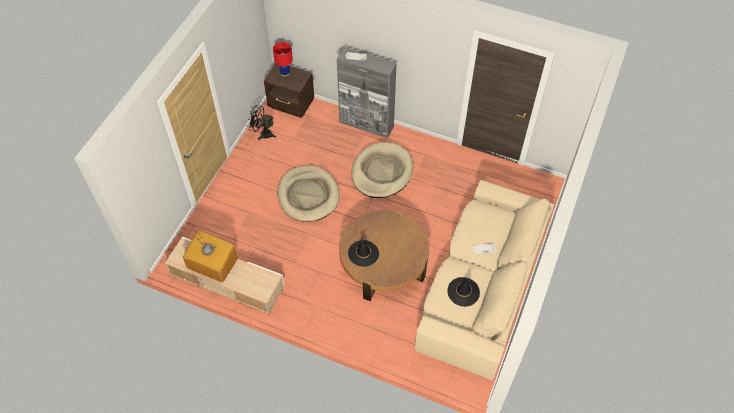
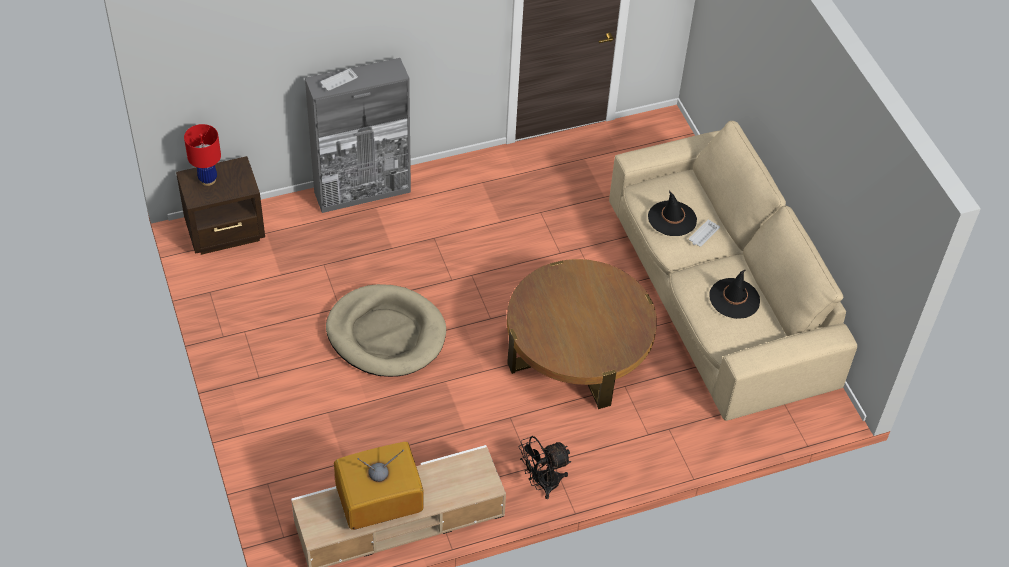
camera: 45 degrees left, 5 degrees down
(263, 133) = (228, 296): black fan -> black fan (542, 483)
(363, 253) = (566, 341): black hat -> black hat (672, 218)
(382, 172) = (451, 240): beige dog bed -> none

